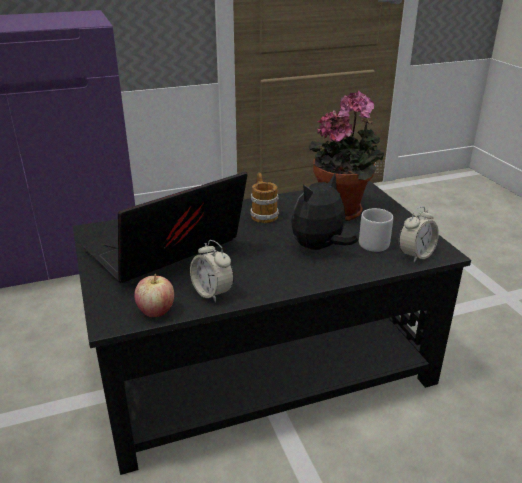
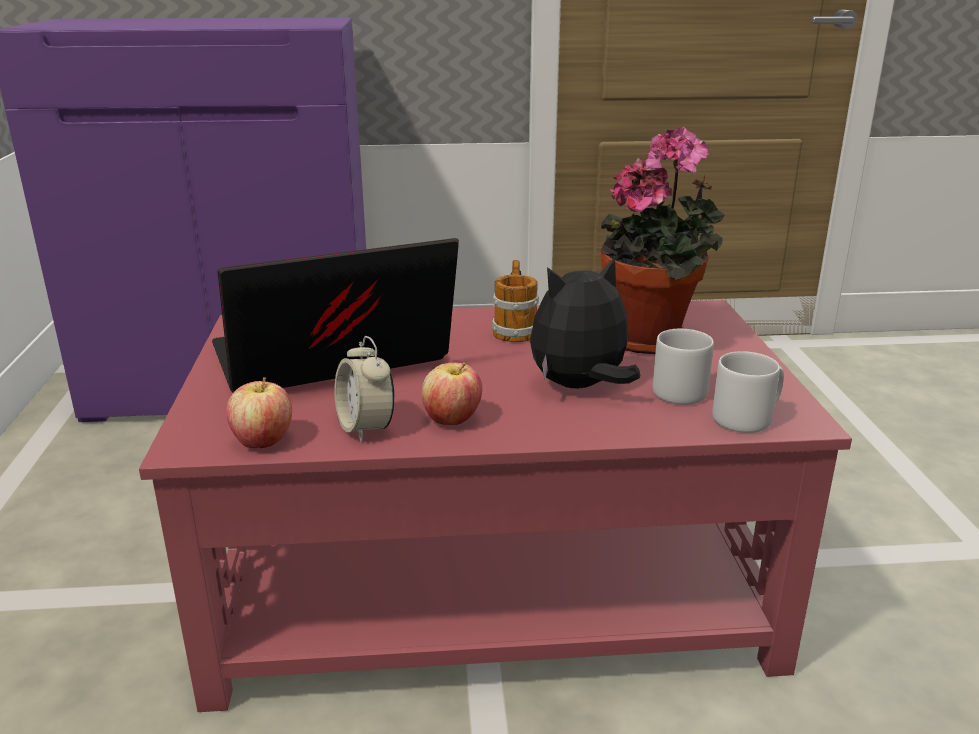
camera: 15 degrees right, 5 degrees down
(259, 280) = (452, 420): none -> apple
(259, 364) = (486, 585): black coffee table -> red coffee table
(415, 255) = (747, 418): alarm clock -> grey mug

